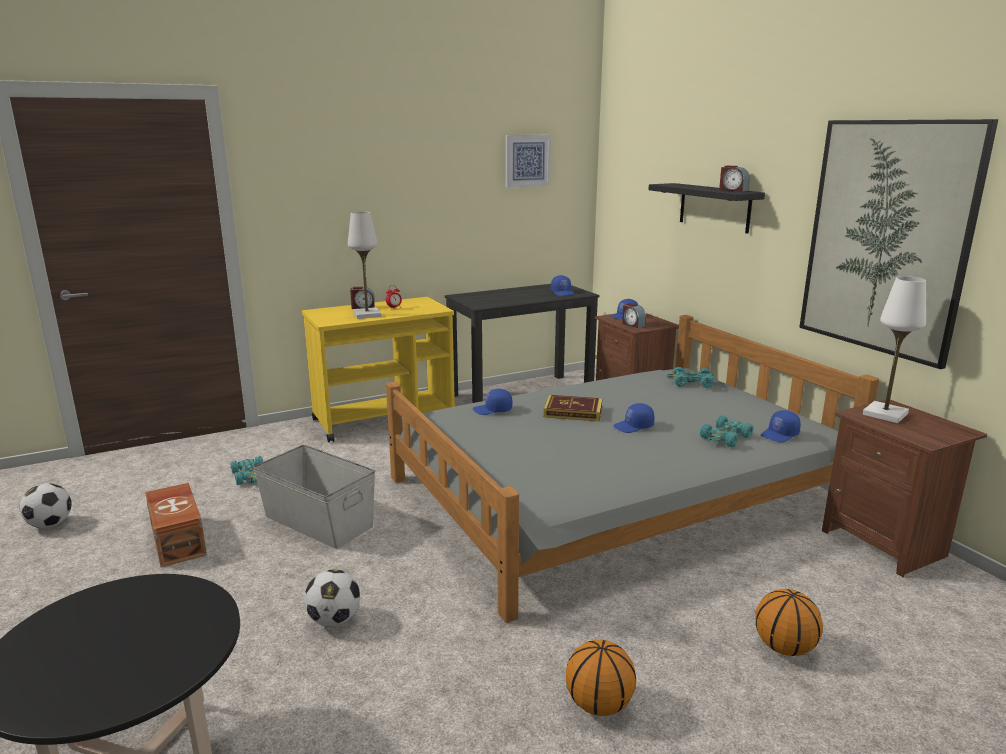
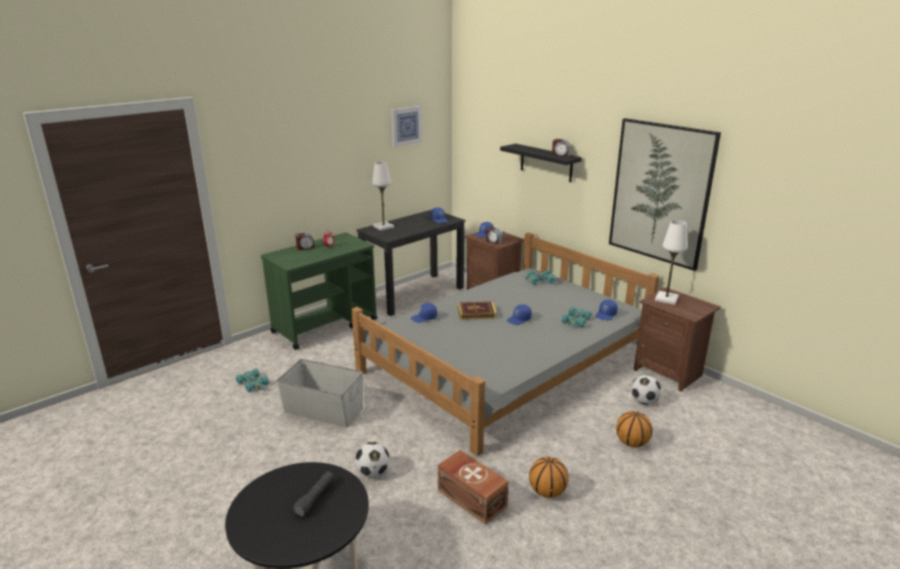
camera: 15 degrees left, 5 degrees up
(50, 524) = (126, 442): football -> football (644, 401)
(151, 632) = (315, 498): none -> black flashlight
(179, 540) = (233, 438): brown storage box -> brown storage box (472, 497)
(367, 315) = (314, 255): white table lamp -> white table lamp (383, 227)
(385, 419) = (325, 326): yellow cart -> green cart

